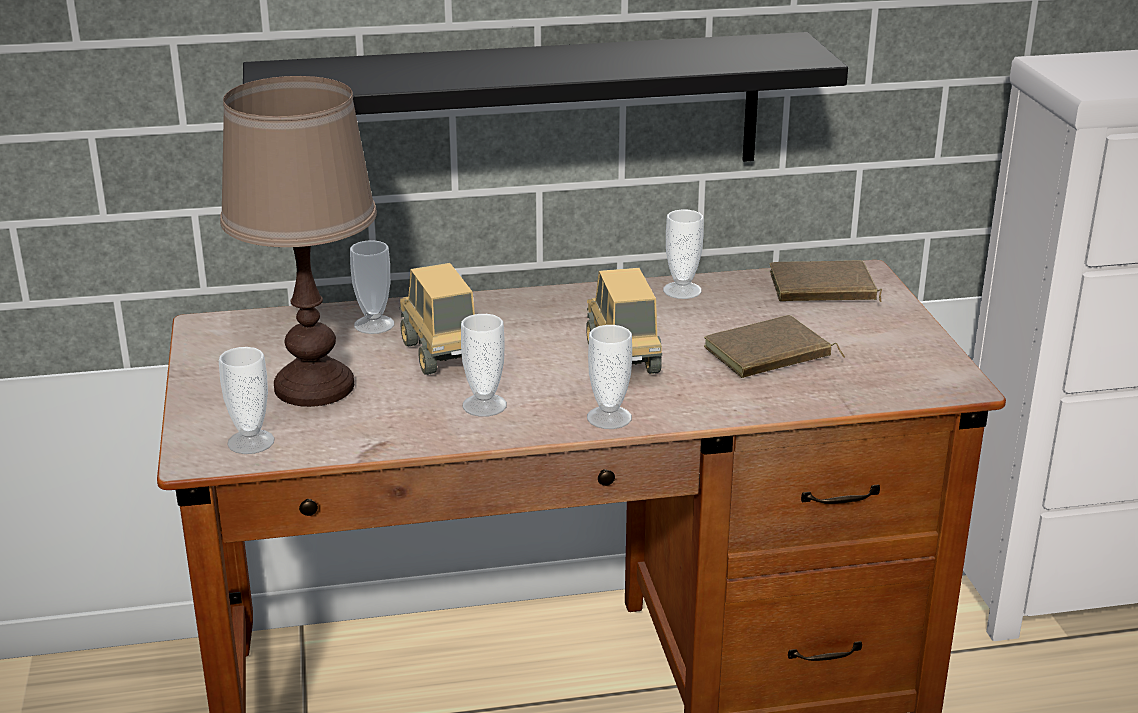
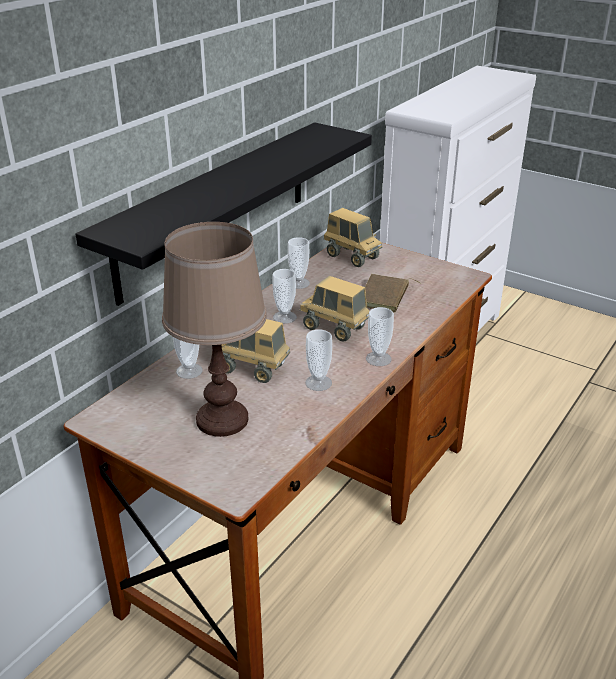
camera: 45 degrees left, 5 degrees up
(251, 442) = (246, 467): cup -> cup (284, 317)
(822, 289) = (352, 257): brown book -> toy truck

